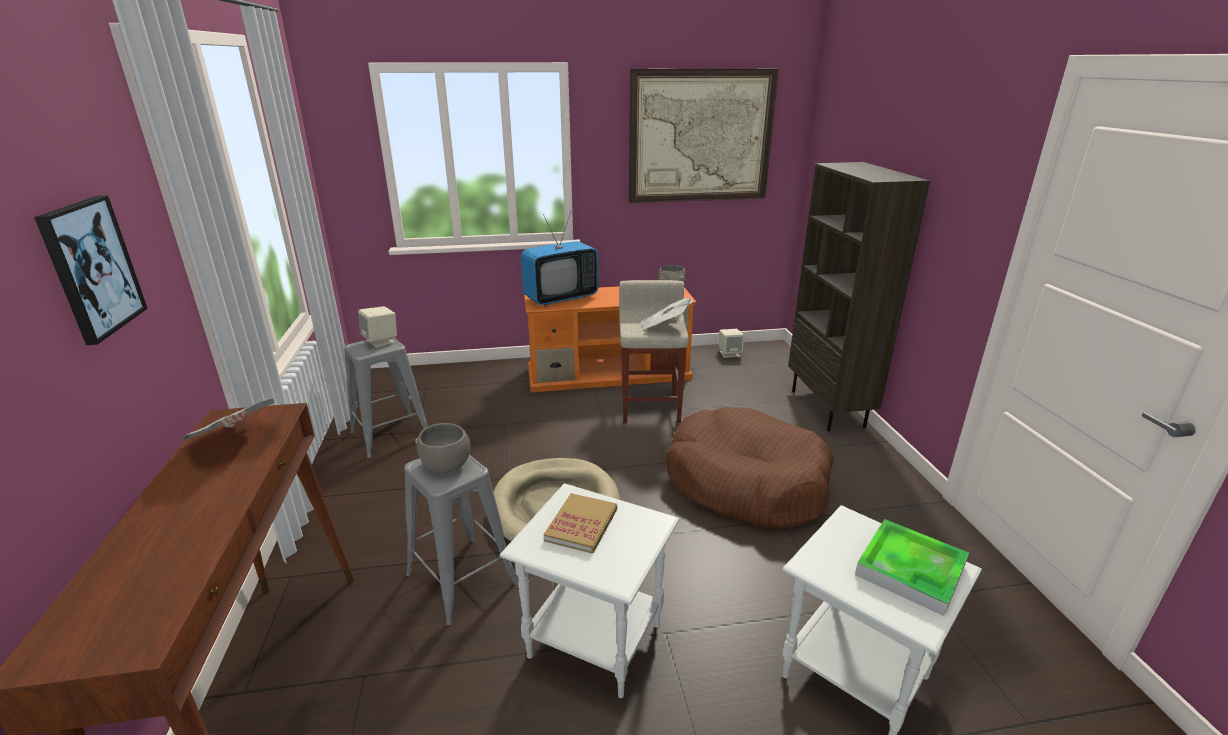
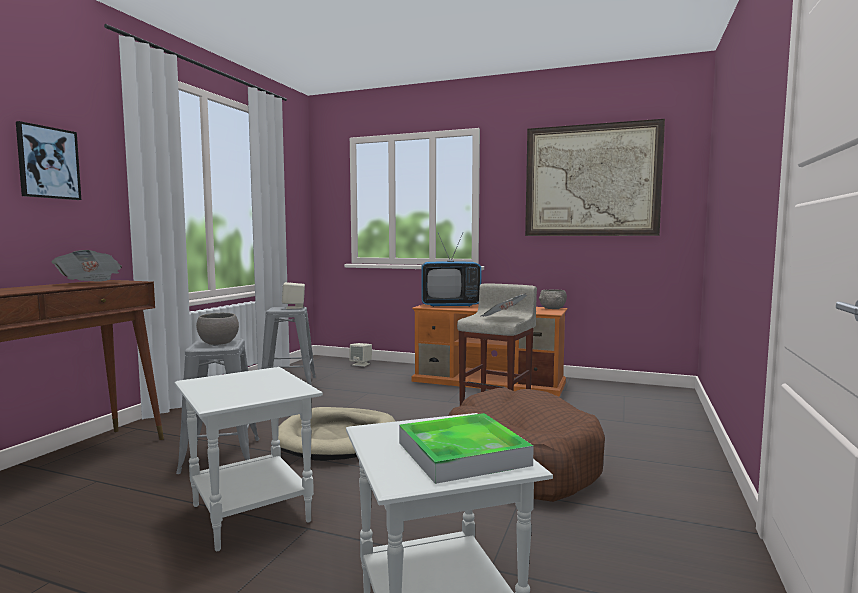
camera: 30 degrees right, 20 degrees down
(581, 525) = (247, 381): book -> none
(729, 354) = (620, 388): beige speaker -> beige speaker (361, 364)
(828, 408) = (686, 437): brown bookcase -> none

